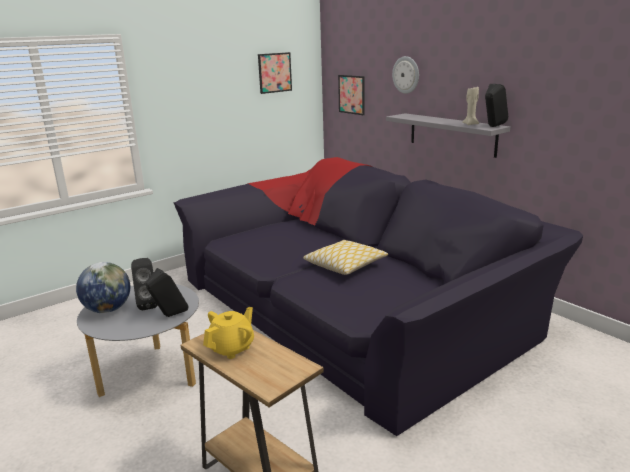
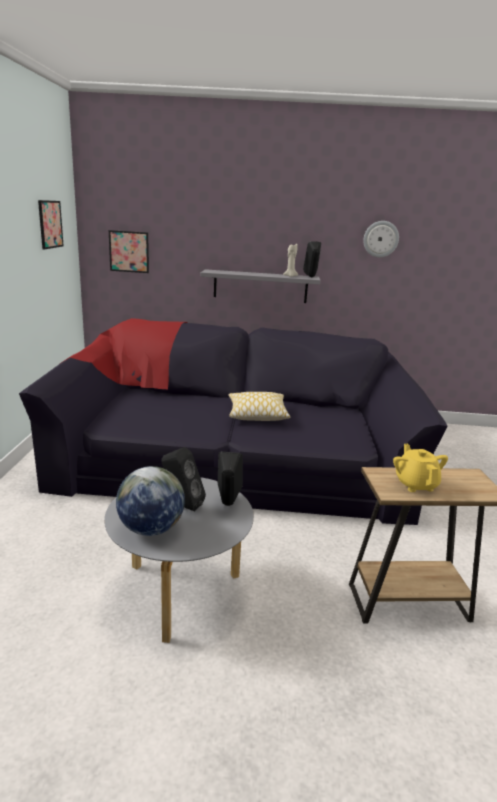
camera: 50 degrees left, 0 degrees up
(406, 75) = (205, 232): wall clock -> wall clock (380, 239)

